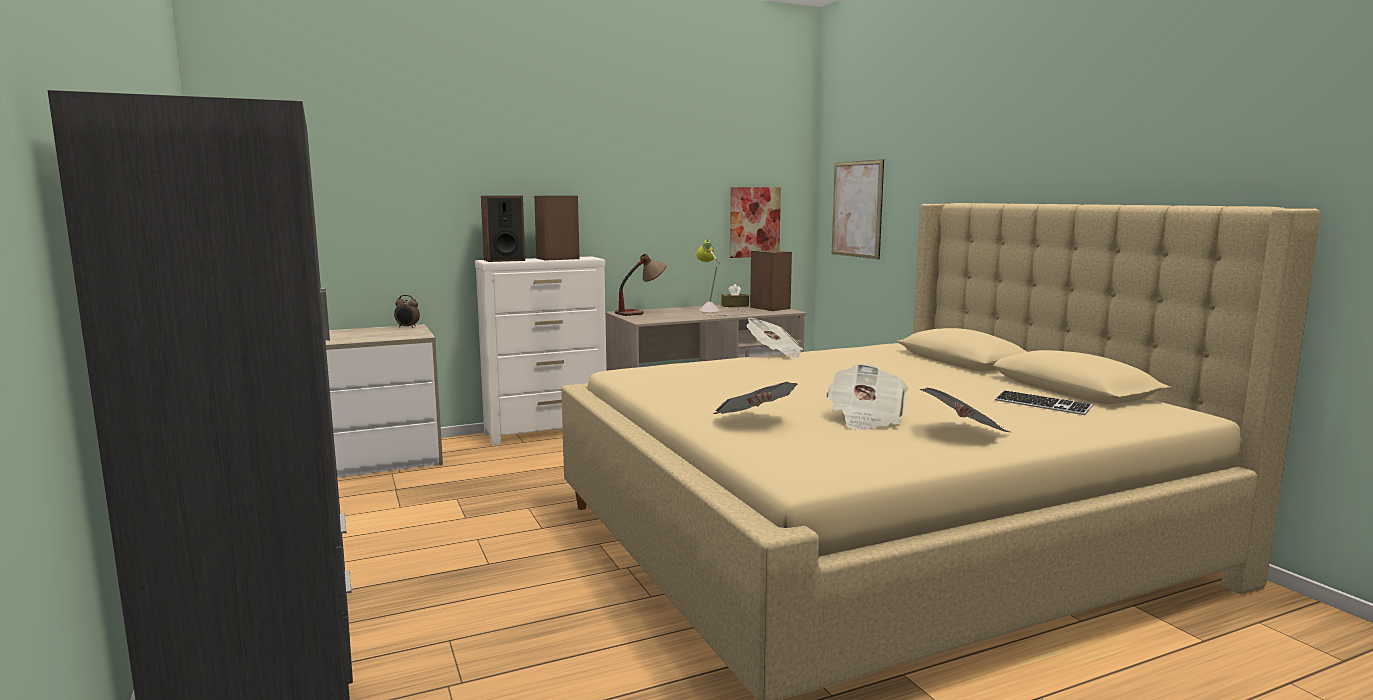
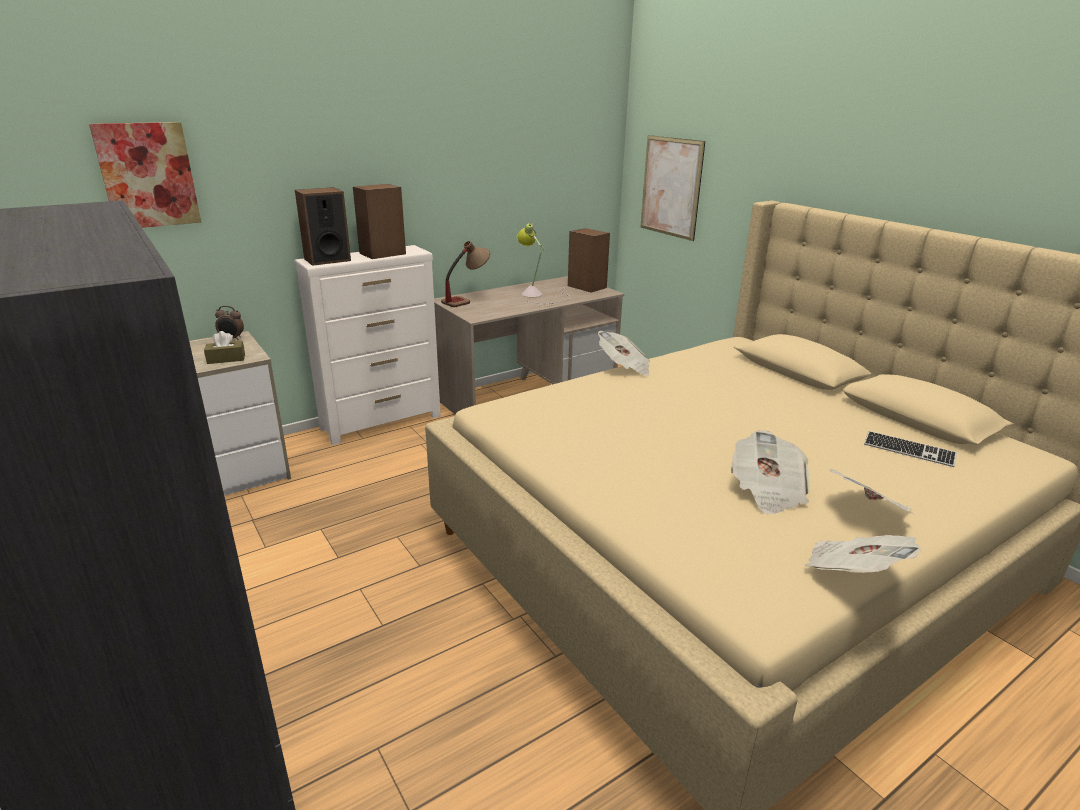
camera: 10 degrees left, 15 degrees up
(735, 305) = (551, 283): brown tissue box -> brown tissue box (226, 359)
(754, 222) = (567, 196): picture -> picture (148, 175)
(754, 421) = (664, 504): newspaper -> newspaper (852, 572)

